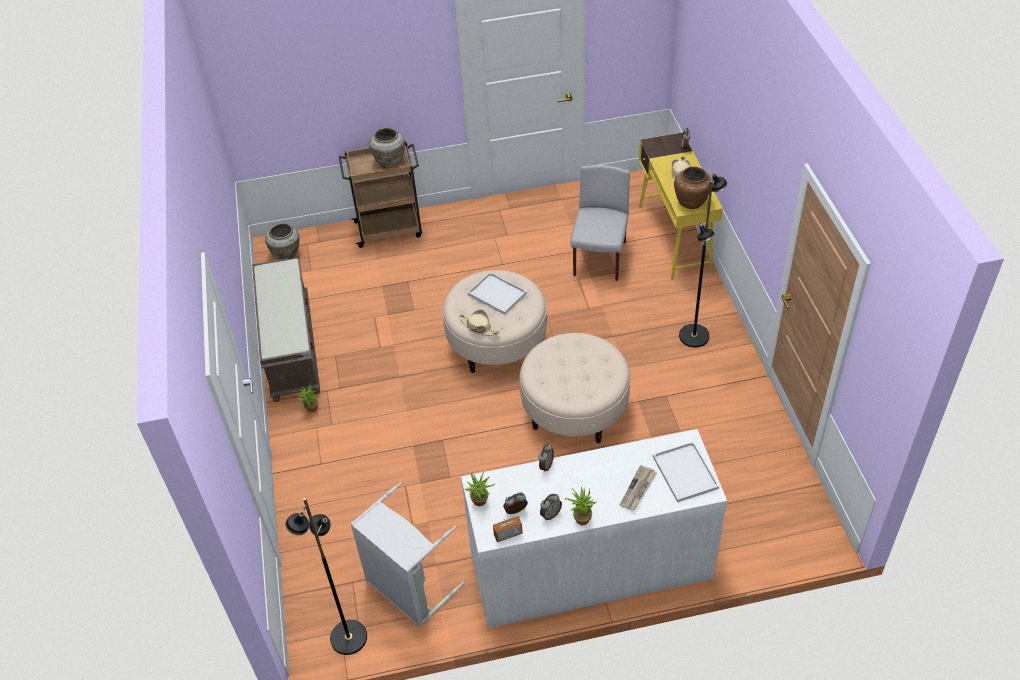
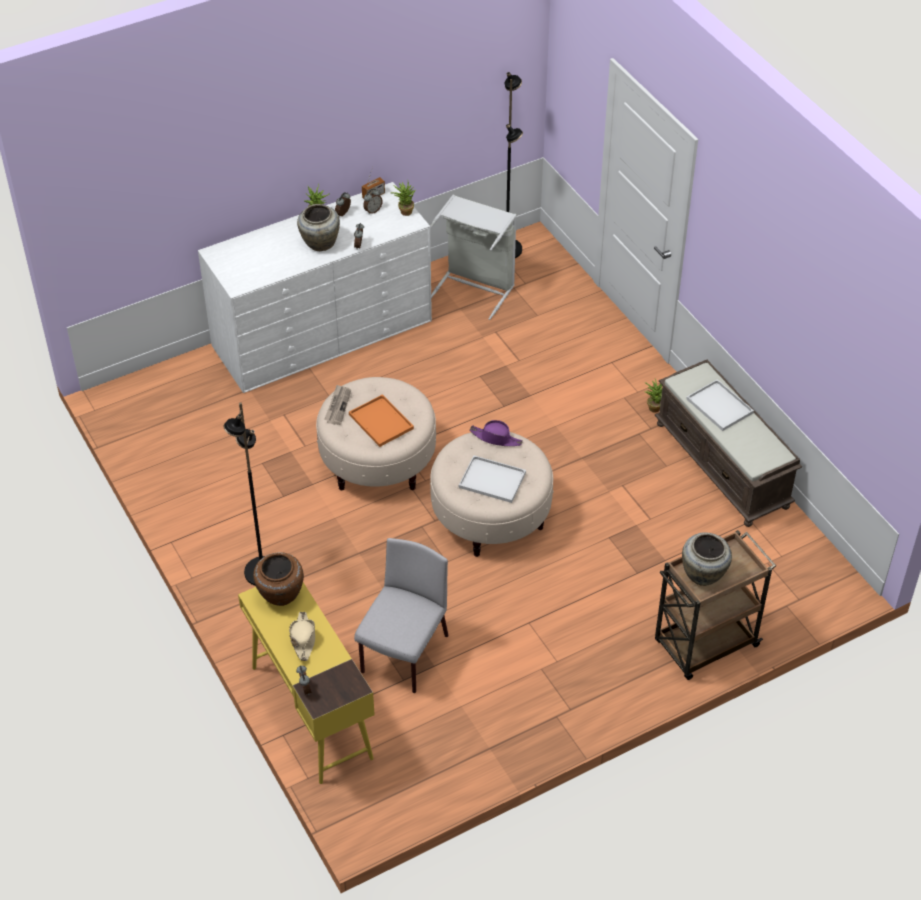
camera: 160 degrees right, 0 degrees up
(287, 254) = (813, 578): beige vase -> beige vase (319, 244)
(478, 327) = (496, 438): beige hat -> purple hat
(572, 362) = (380, 421): none -> orange tray
(599, 260) = (404, 655): grey chair -> grey chair turned 150 degrees counterclockwise
(638, 489) = (274, 243): newspaper -> newspaper (337, 406)
(684, 471) = (237, 263): white tray -> white tray (721, 406)

